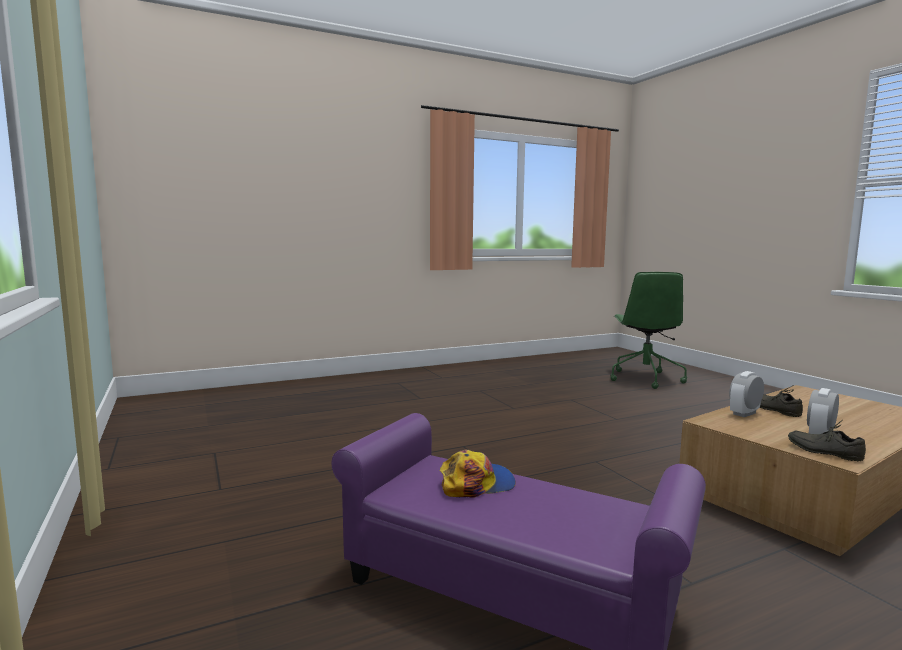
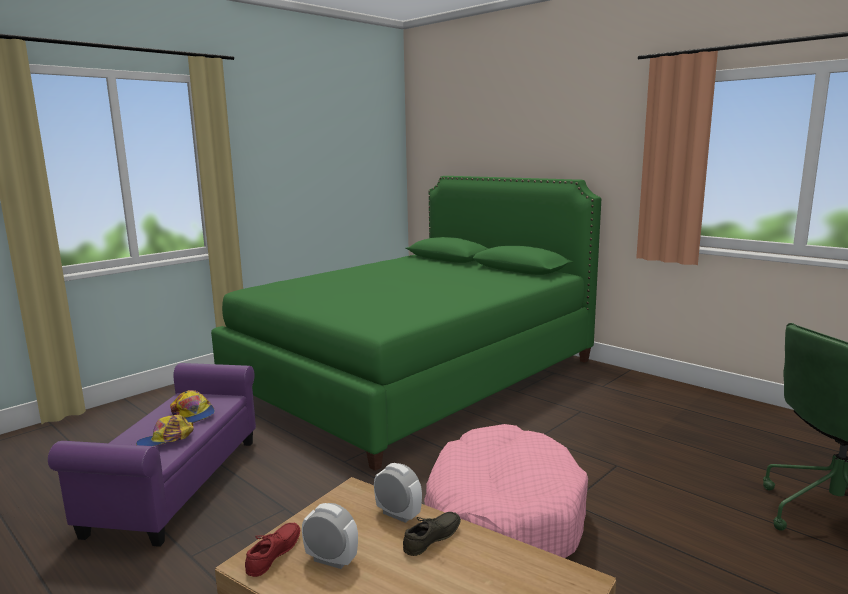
camera: 70 degrees right, 5 degrees up
(325, 423) = (415, 375): none -> green bed
(562, 501) = (166, 440): none -> cap
(632, 438) = (503, 517): none -> pink dog bed
(824, 451) = (276, 555): grey shoe -> red shoe

